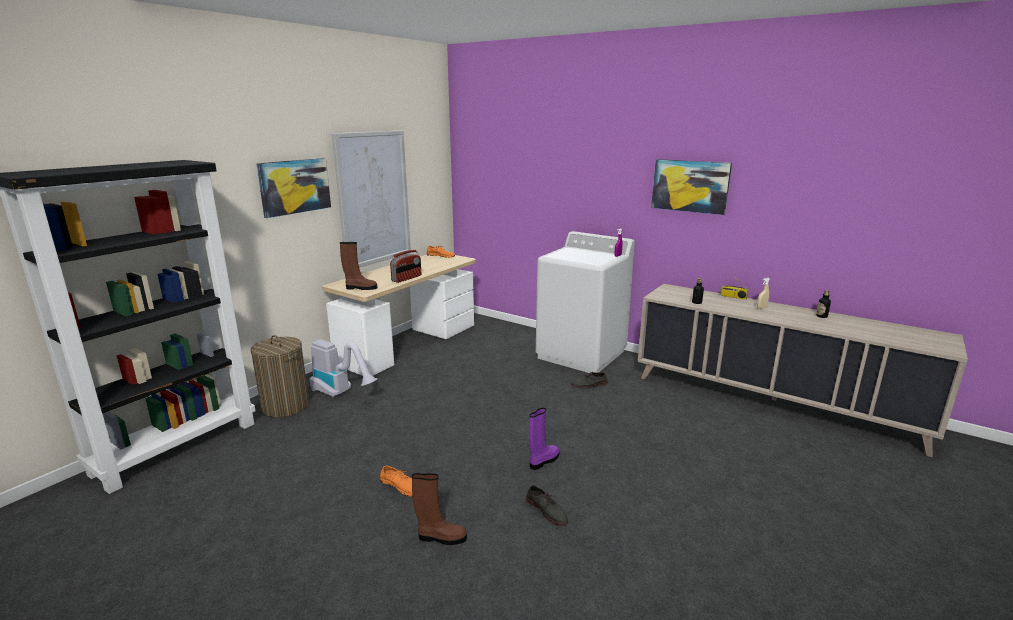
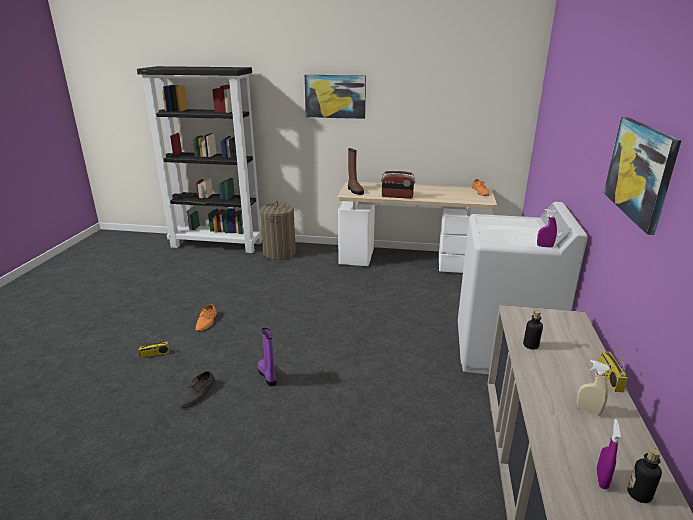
camera: 65 degrees right, 5 degrees up
(341, 393) = (310, 263): vacuum cleaner -> none
(373, 198) = (416, 119): picture -> none
(440, 537) = (154, 354): brown boot -> radio
(543, 461) = (268, 375): purple boot -> purple boot turned 135 degrees counterclockwise
(589, 384) = (433, 371): grey shoe -> none
(813, 319) = (601, 479): none -> purple spray bottle

